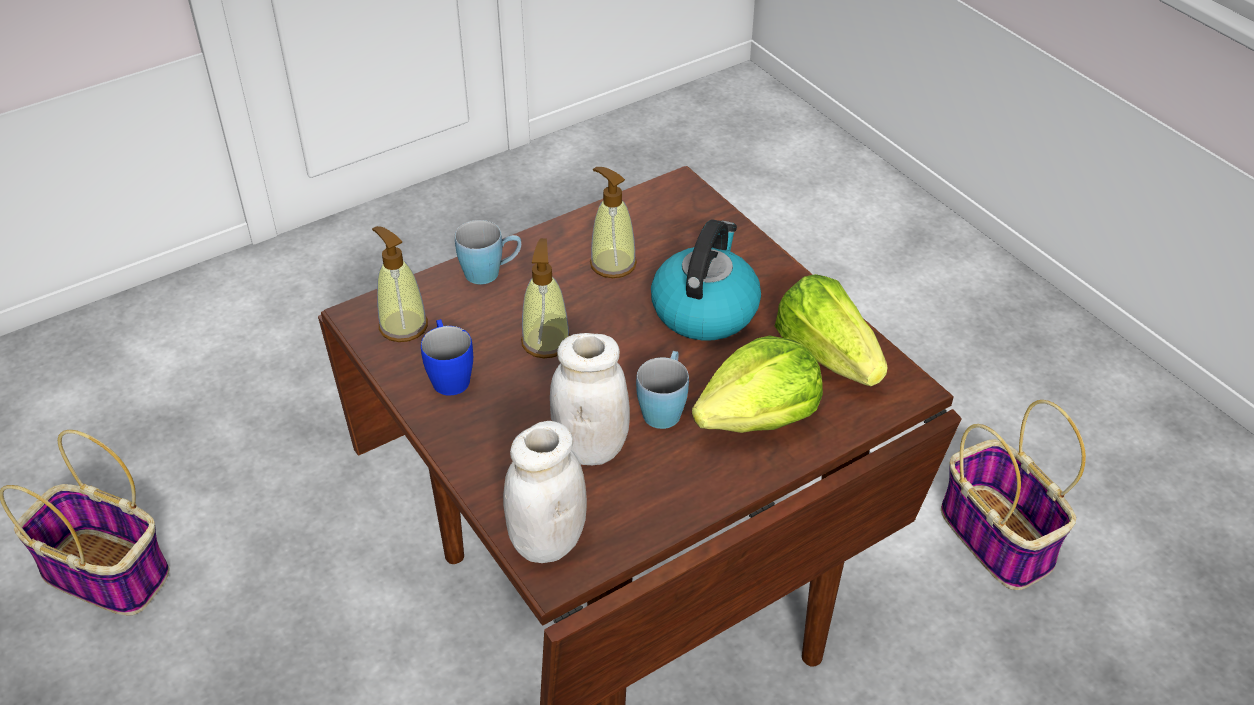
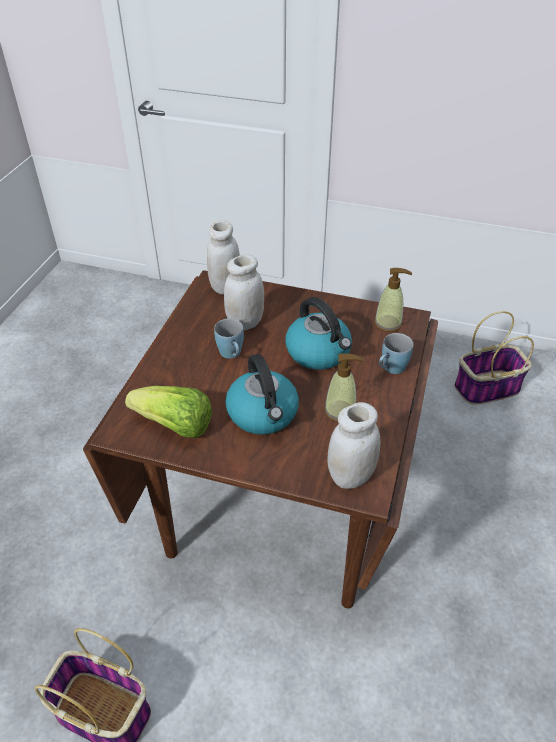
camera: 140 degrees right, 0 degrees up
(449, 375) = (339, 316): blue mug -> none
(546, 341) = (319, 352): soap dispenser -> kettle
(680, 206) = (350, 476): none -> white jar
(759, 417) = (184, 374): lettuce -> none

